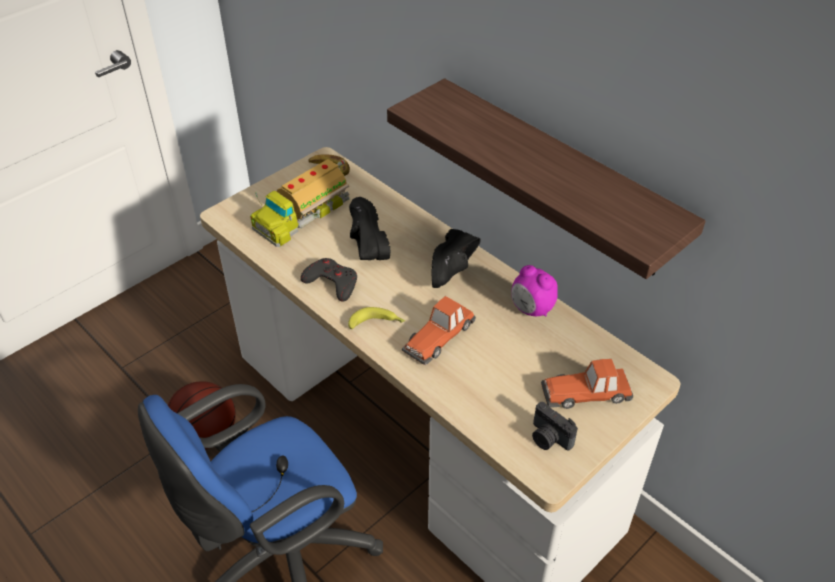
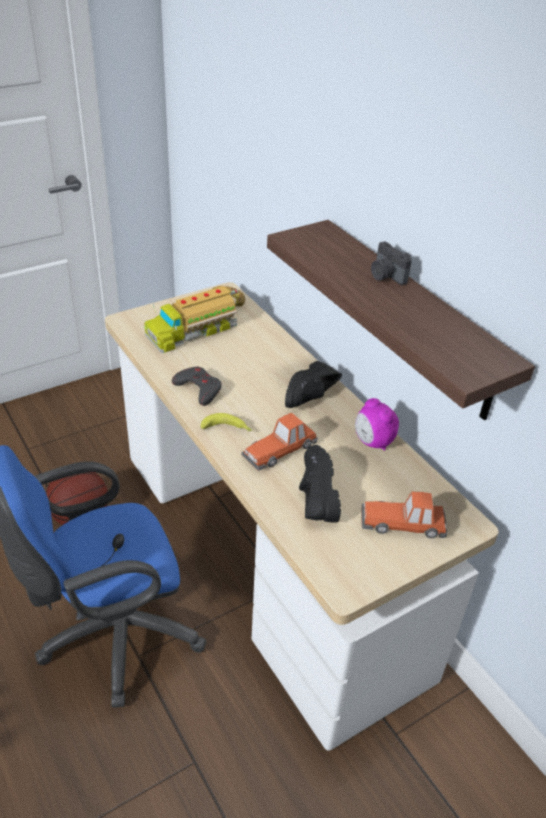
camera: 10 degrees right, 5 degrees down
(362, 241) = (237, 361): black shoe -> black shoe (312, 495)
(548, 438) = (354, 556): camera -> camera (386, 276)

